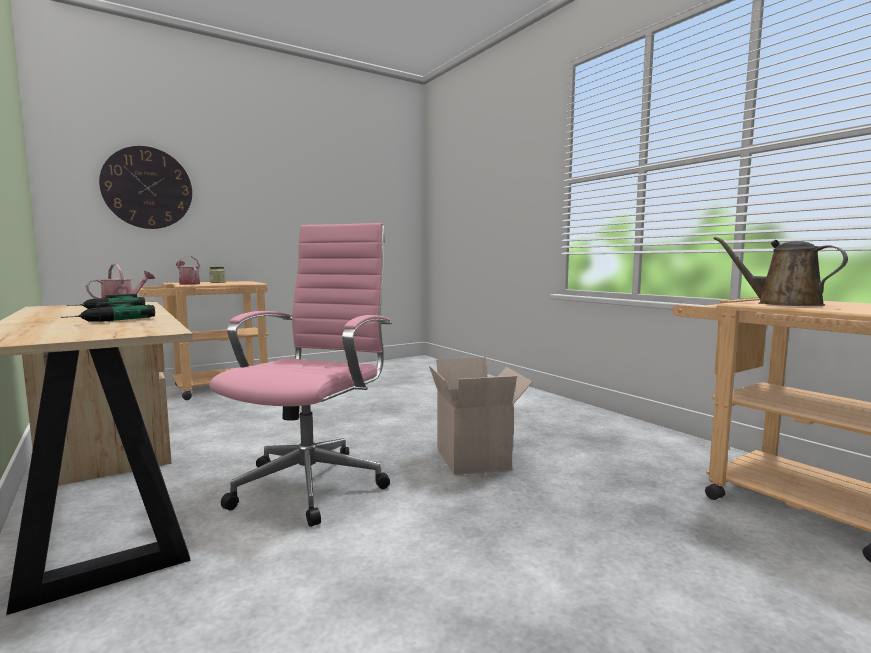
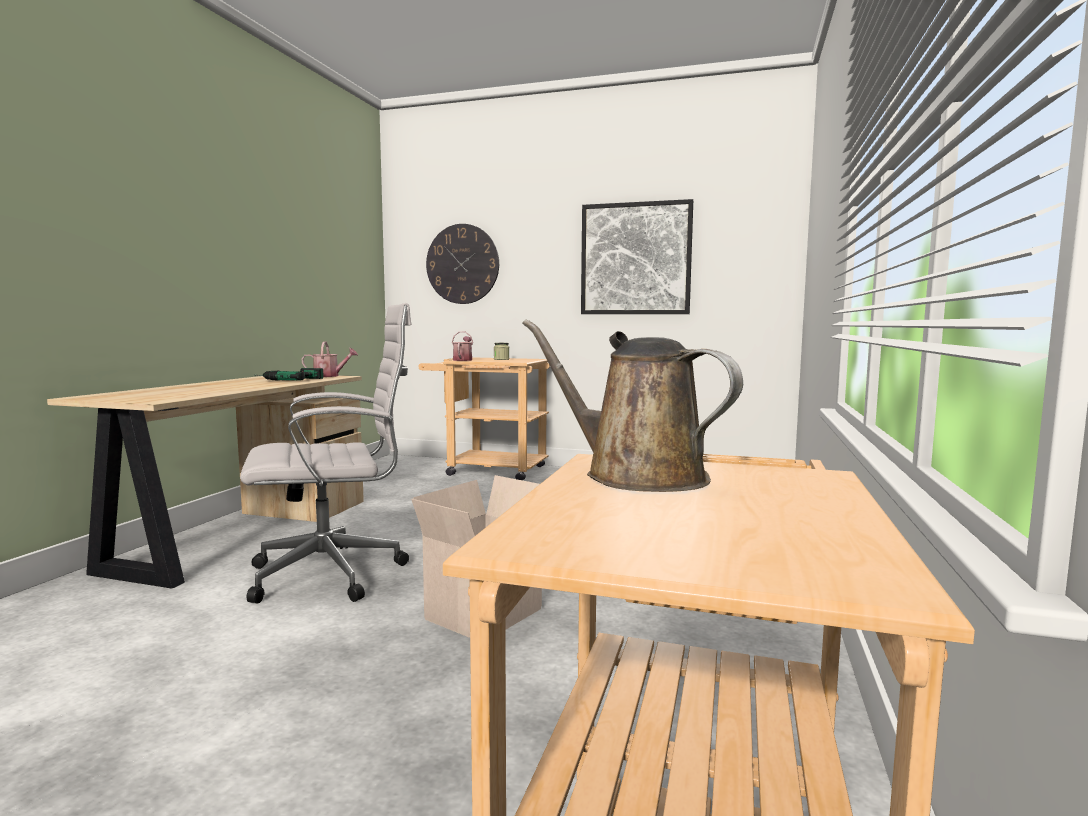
camera: 50 degrees right, 0 degrees up
(102, 320) = (214, 388): power drill -> none
(313, 483) = (335, 573): pink office chair -> white office chair
(318, 199) = (635, 259): none -> picture
(782, 304) = (634, 475): brown watering can -> brown watering can turned 60 degrees counterclockwise

